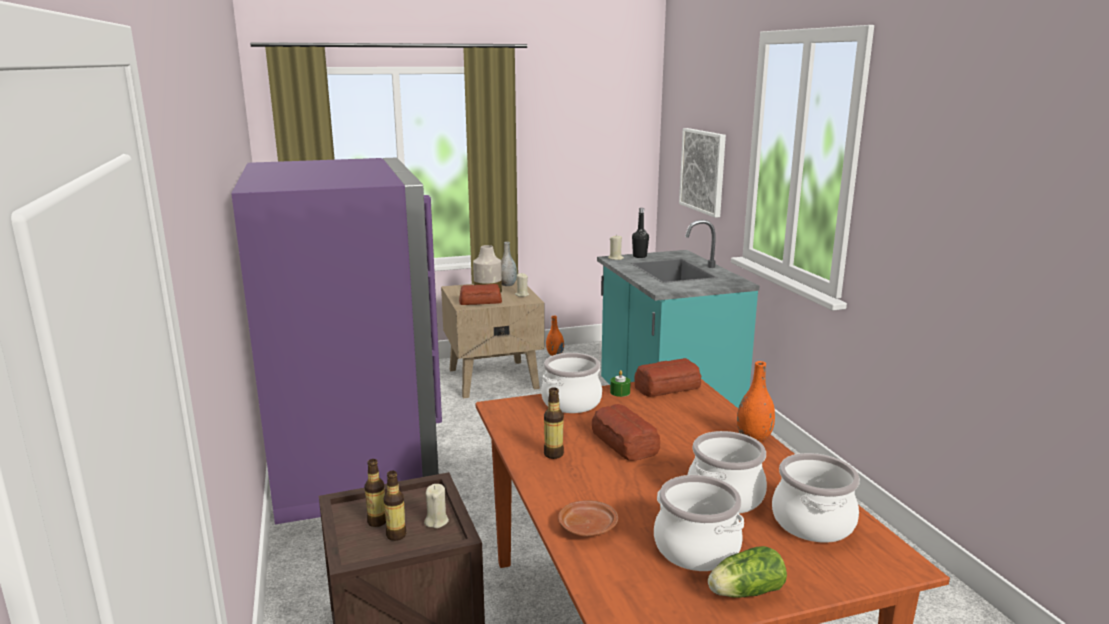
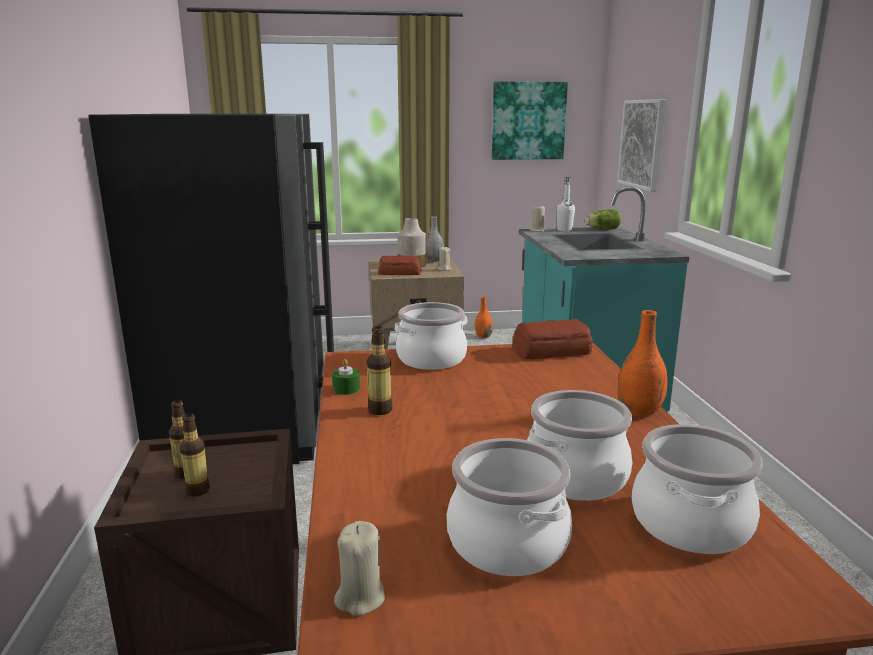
camera: 10 degrees right, 0 degrees up
(354, 461) = (249, 420): purple fridge -> black fridge
(436, 521) = (250, 480): beige candle -> beige candle (360, 598)
(588, 527) = (374, 498): brown plate -> none
(590, 143) = (528, 121): none -> picture
(620, 392) = (493, 353): green candle -> green candle (346, 389)
(624, 443) = (472, 404): bread -> none
(639, 256) = (564, 230): black bottle -> white bottle
(743, 592) = (552, 615): lettuce -> lettuce (601, 229)

